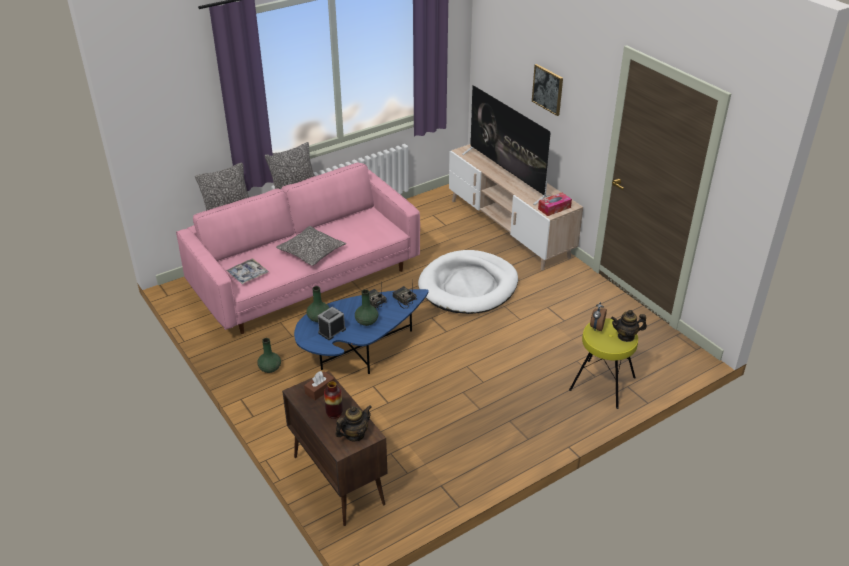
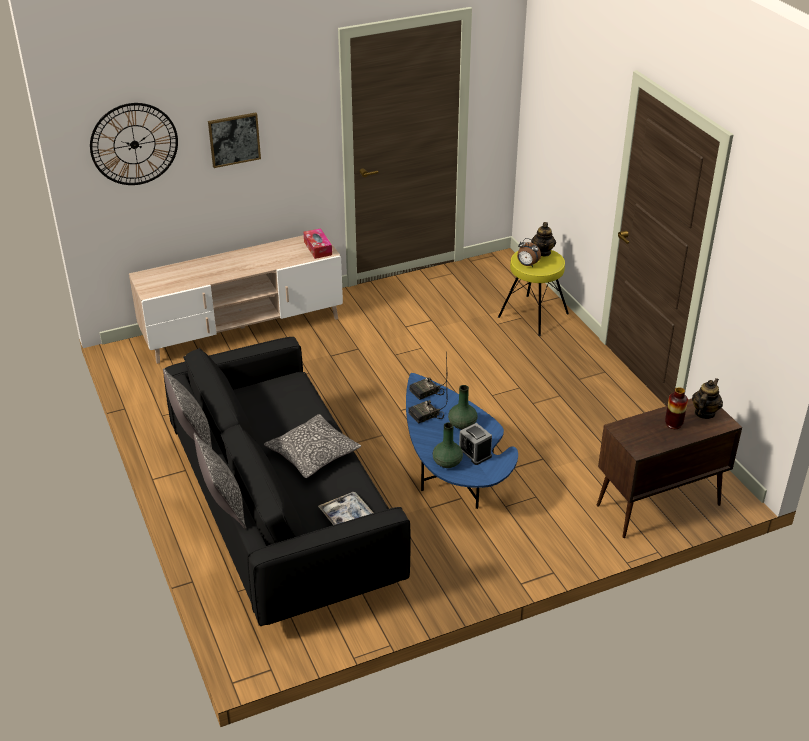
camera: 80 degrees left, 0 degrees up
(269, 368) = (467, 555): green vase -> none
(305, 279) = (284, 513): pink sofa -> black sofa
(320, 390) = (636, 432): brown tissue box -> none
(354, 434) = (704, 413): teapot -> teapot turned 60 degrees clockwise
(468, 286) = (349, 375): white dog bed -> none
(499, 52) = (134, 144): none -> wall clock
(507, 175) = (229, 267): television -> none

